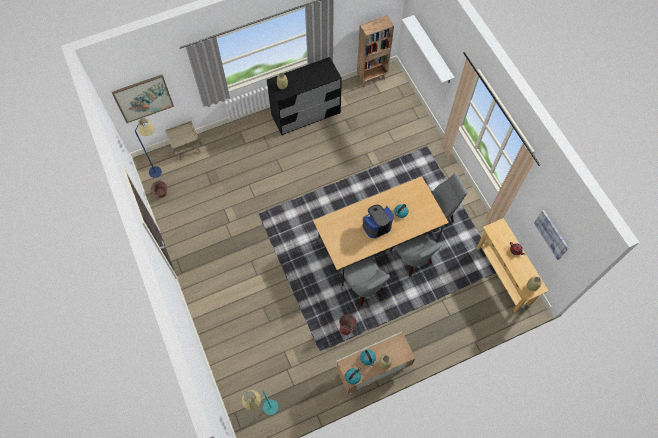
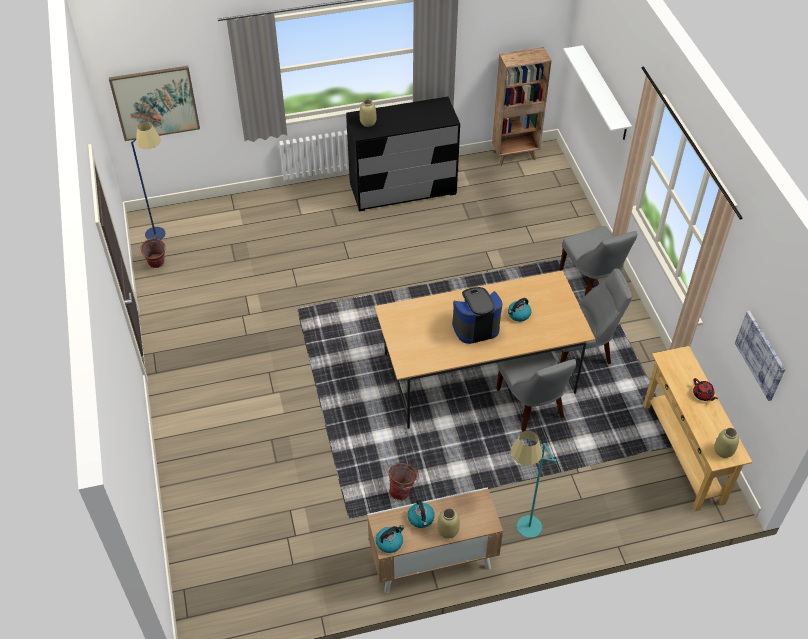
camera: 10 degrees right, 15 degrees down
(187, 148) = (211, 210): beige nightstand -> none
(266, 412) = (236, 598): turquoise floor lamp -> turquoise floor lamp (521, 533)
(364, 287) = (443, 436): grey chair -> grey chair (592, 283)

